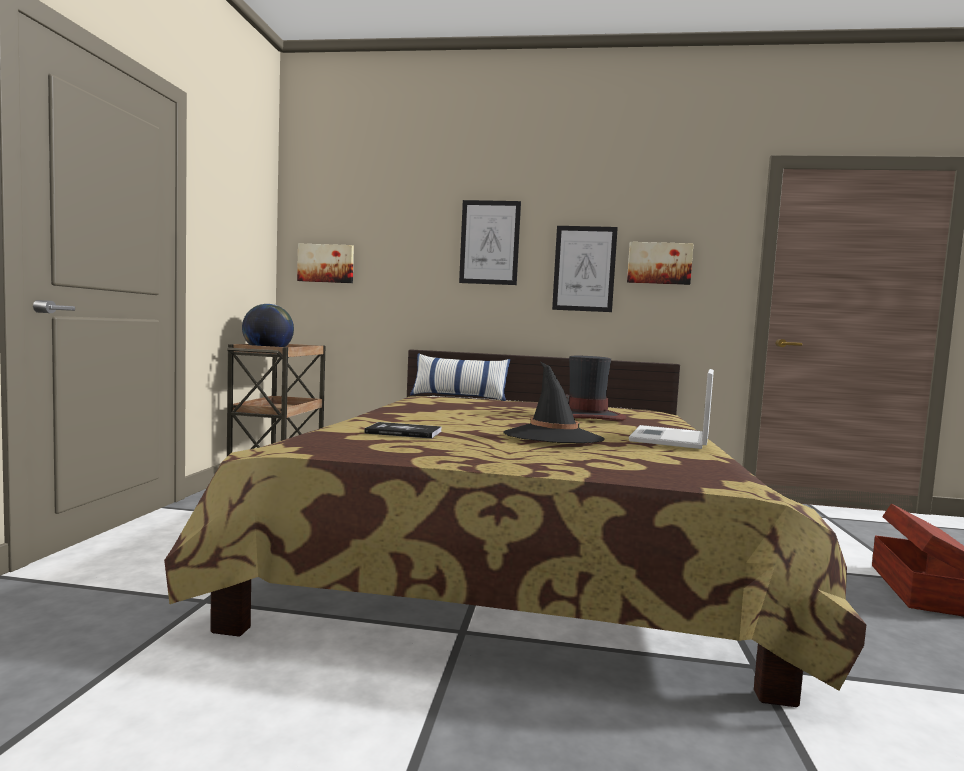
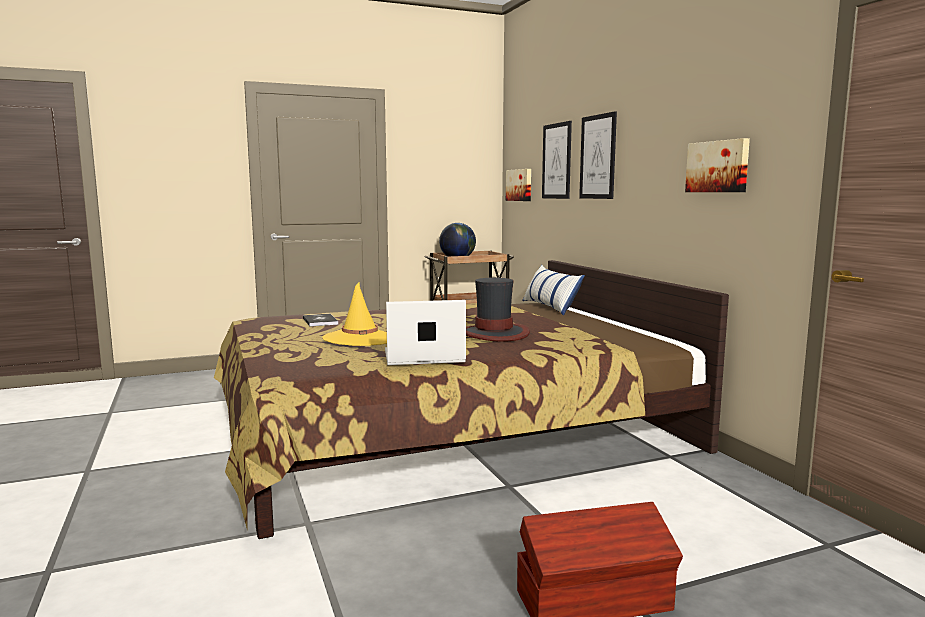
camera: 60 degrees right, 5 degrees up
(553, 437) = (360, 339): black hat -> yellow hat
(584, 269) = (658, 178): picture -> picture (556, 161)

